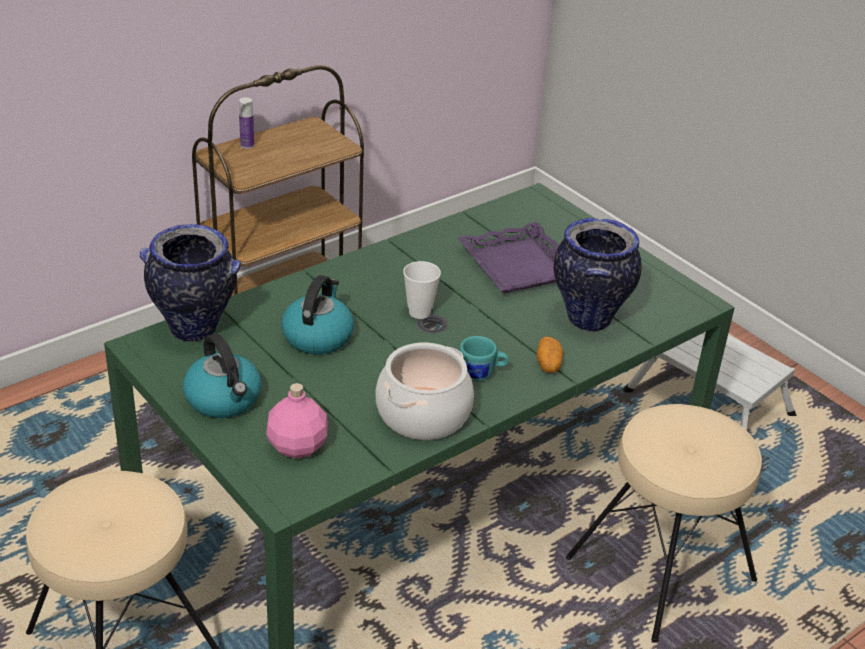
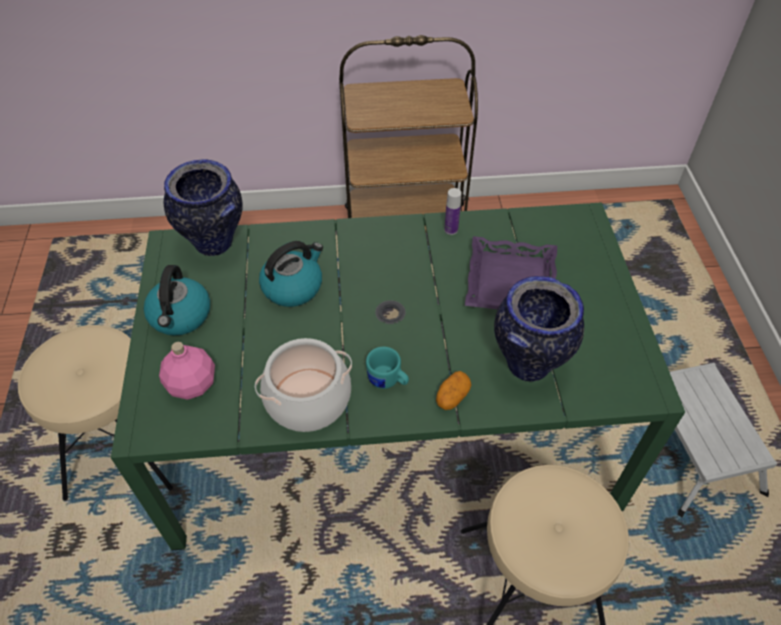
camera: 35 degrees right, 15 degrees up
(247, 145) = (387, 90): bottle -> bottle (451, 229)
(419, 312) = (388, 296): cup -> none

